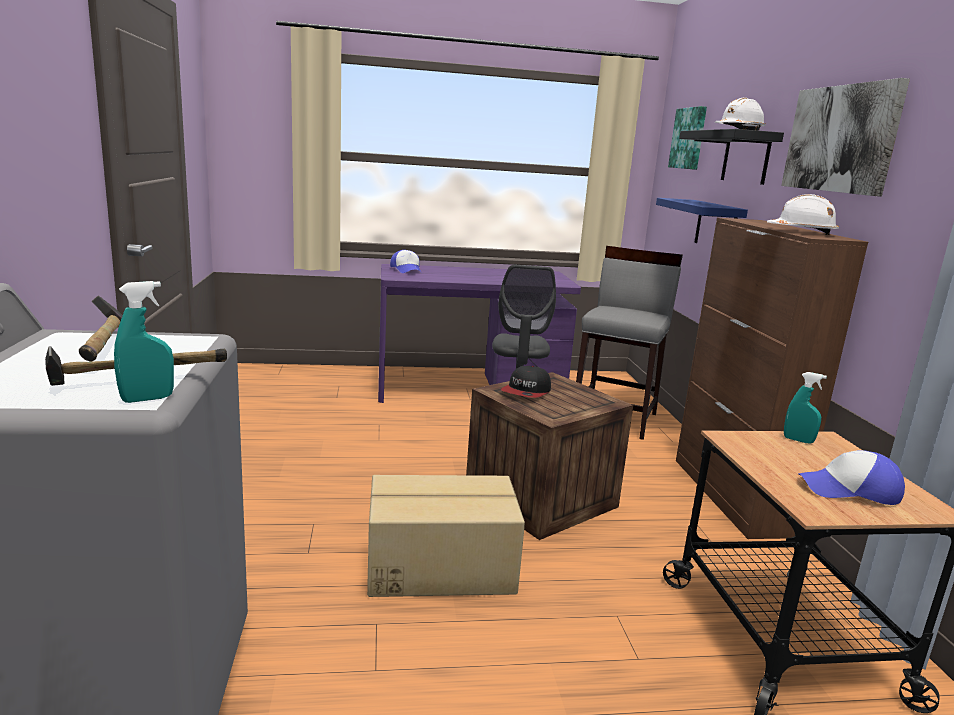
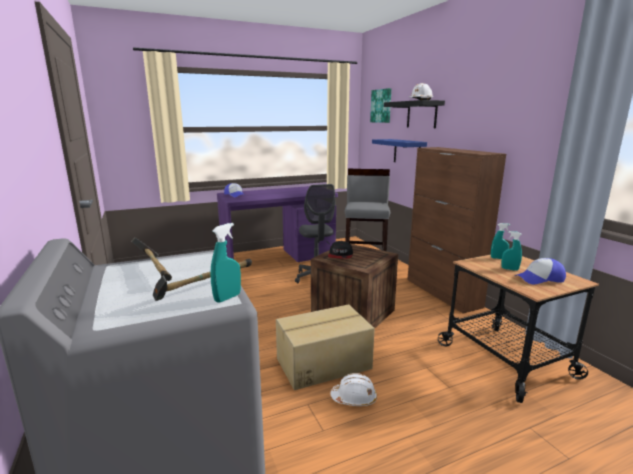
camera: 15 degrees left, 0 degrees up
(802, 232) = (471, 151): white hard hat -> white hard hat (354, 398)
(802, 463) = (509, 269): none -> turquoise spray bottle
(841, 139) = (481, 102): picture -> none

